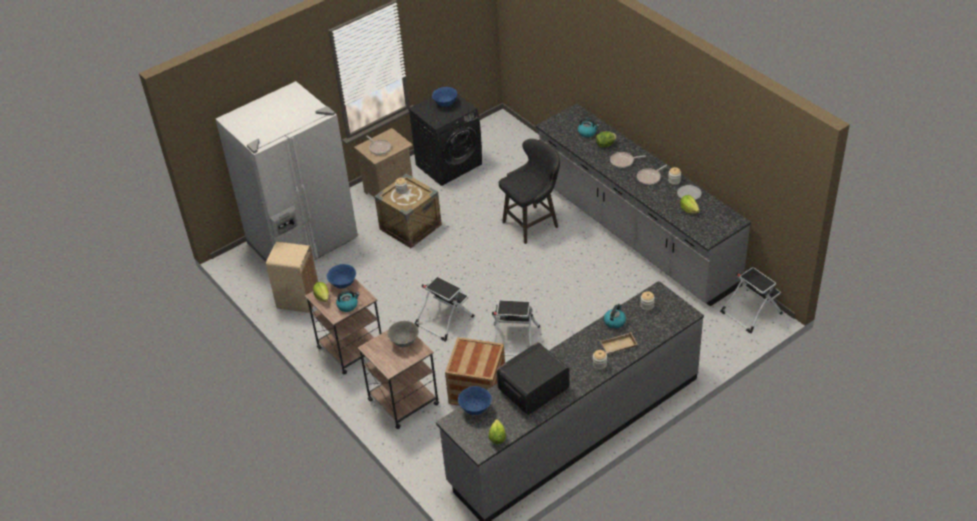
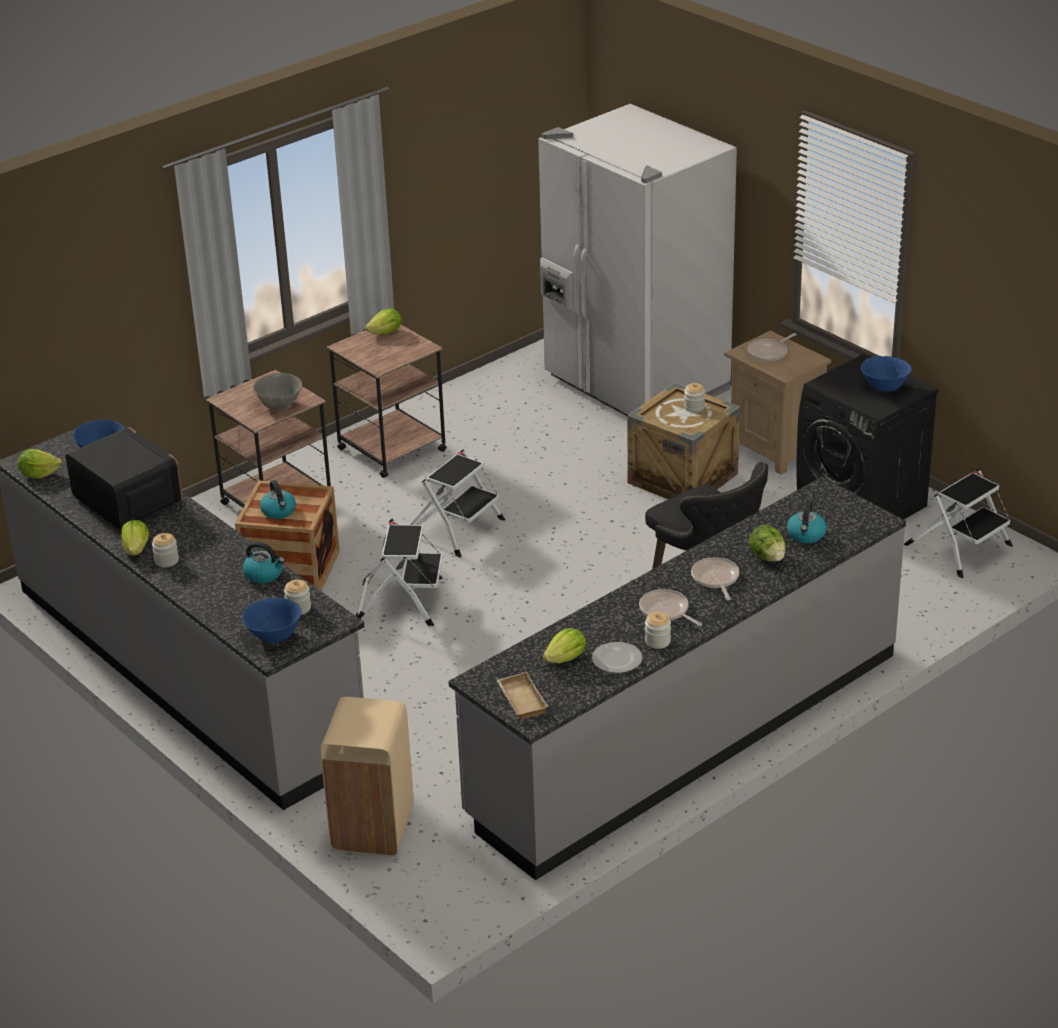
camera: 85 degrees right, 10 degrees down
(298, 300) = (500, 395): beige trash can -> beige trash can (371, 829)
(343, 284) = (413, 346): blue bowl -> blue bowl (274, 636)
(348, 305) = (365, 354): kettle -> kettle (279, 511)
(587, 379) = (136, 549): none -> lettuce
(618, 346) = (205, 579): beige tray -> beige tray (520, 699)
(751, 311) = (460, 890): step ladder -> step ladder (958, 547)

